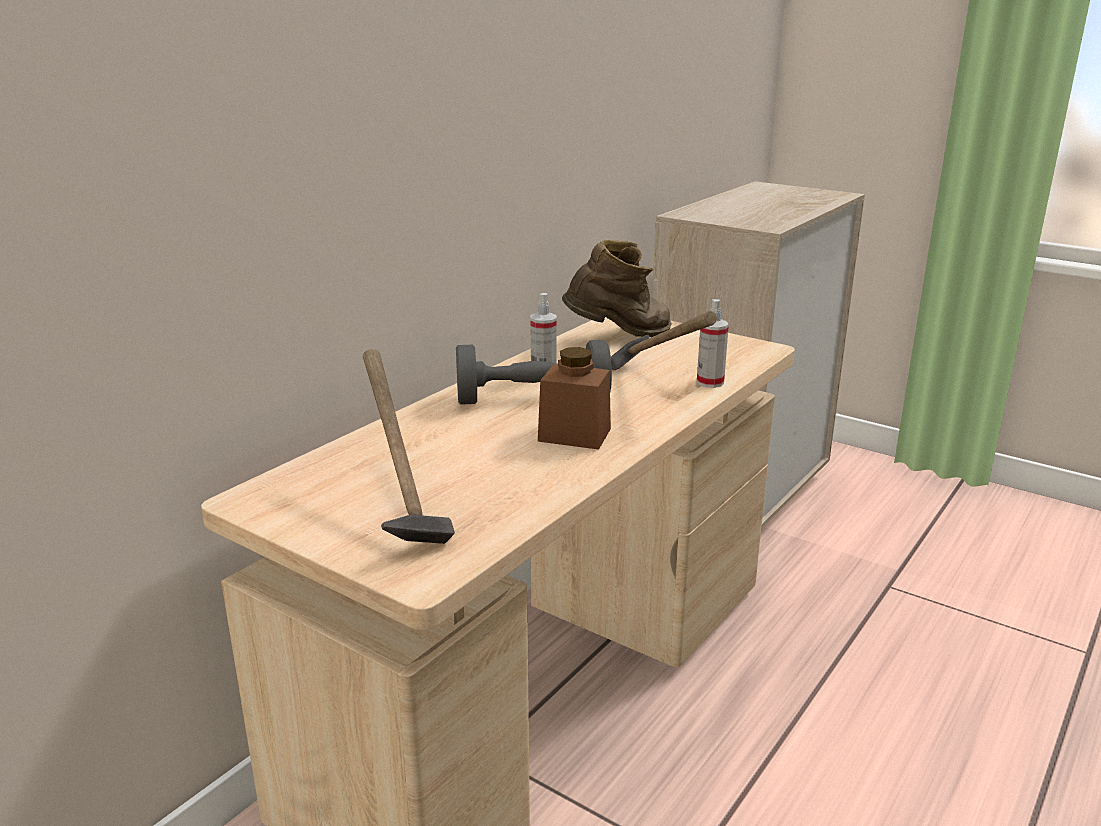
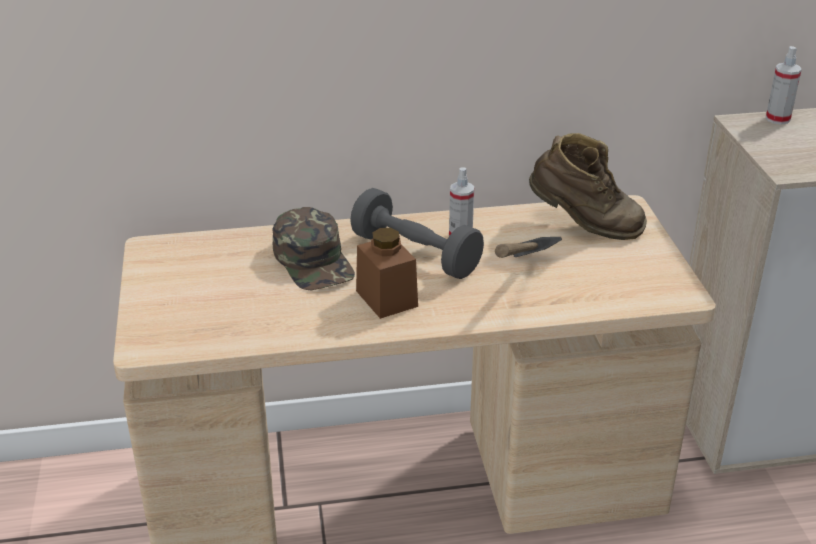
camera: 45 degrees right, 10 degrees up
(399, 510) = (202, 298): hammer -> none
(453, 438) = (314, 261): none -> green cap
(710, 382) = (567, 305): spray bottle -> spray bottle (777, 119)

